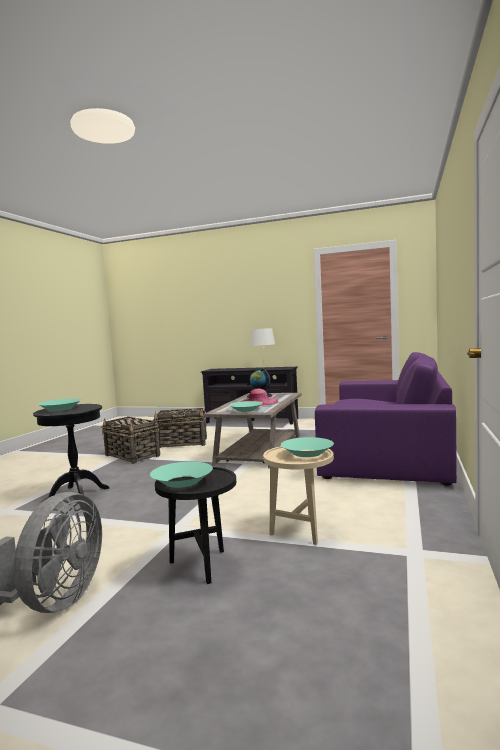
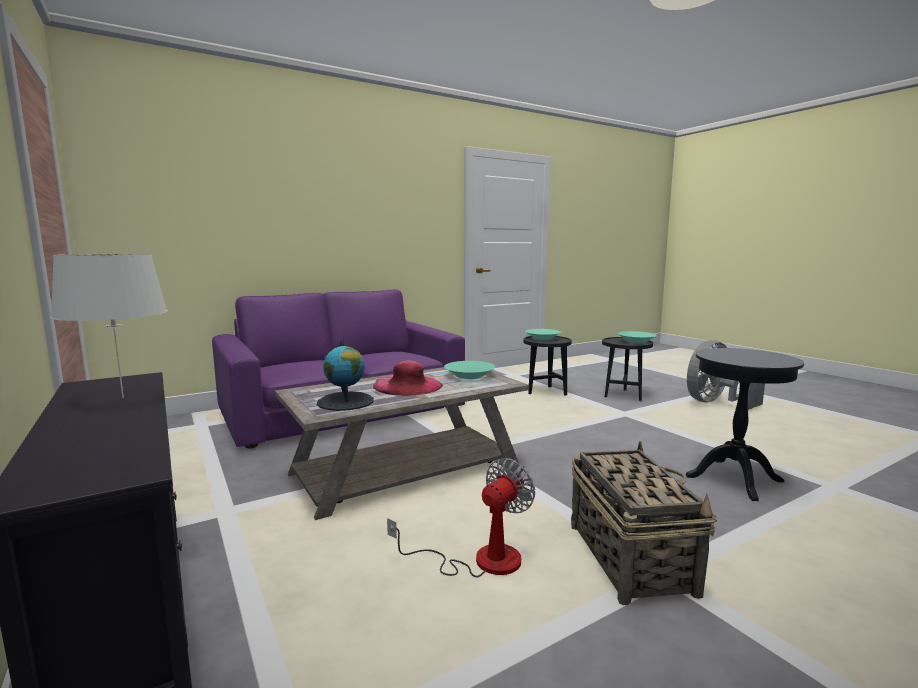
camera: 140 degrees left, 5 degrees up
(60, 409) = (761, 358): turquoise bowl -> none
(182, 443) = (480, 560): basket -> fan
(301, 530) = (545, 392): beige side table -> black side table

